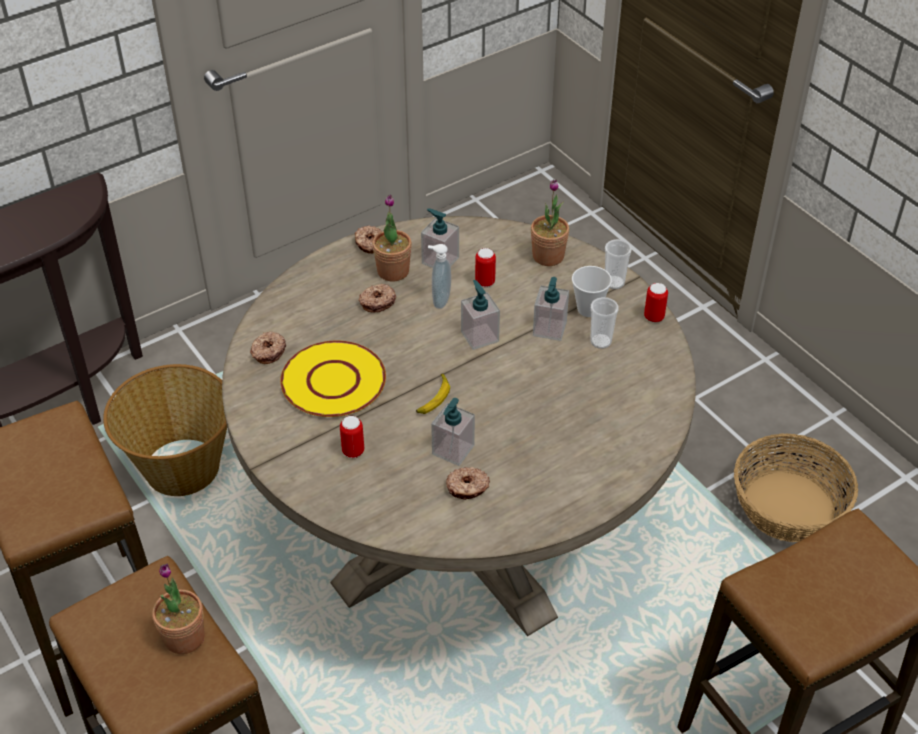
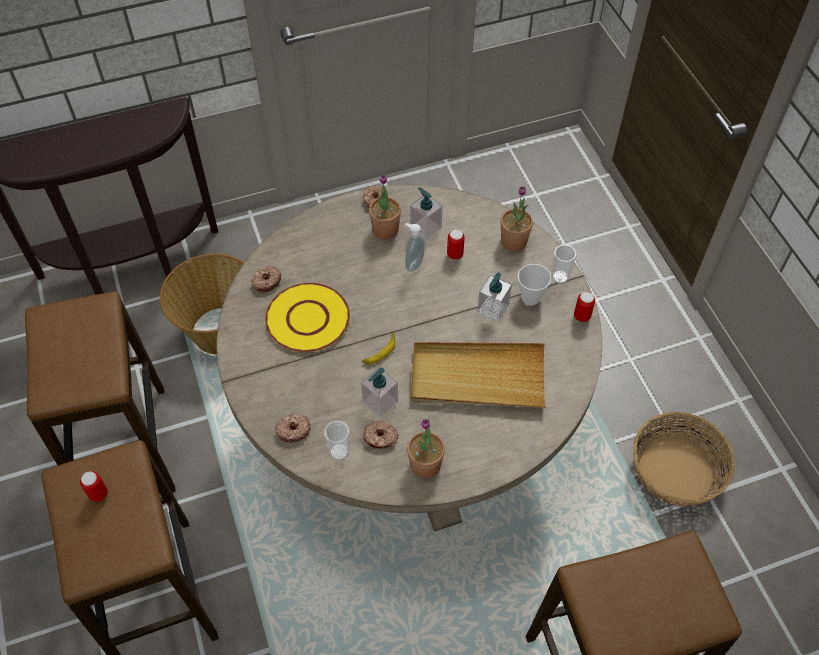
camera: 15 degrees right, 10 degrees up
(184, 637) = (131, 512): potted plant -> potted plant (425, 464)
(353, 451) = (303, 384): can -> can (99, 494)
(377, 302) = (364, 255): donut -> donut (293, 430)
(479, 336) = (434, 303): soap dispenser -> none
(558, 402) = (477, 378): none -> beige tray
(600, 341) = (530, 329): cup -> cup (339, 452)

